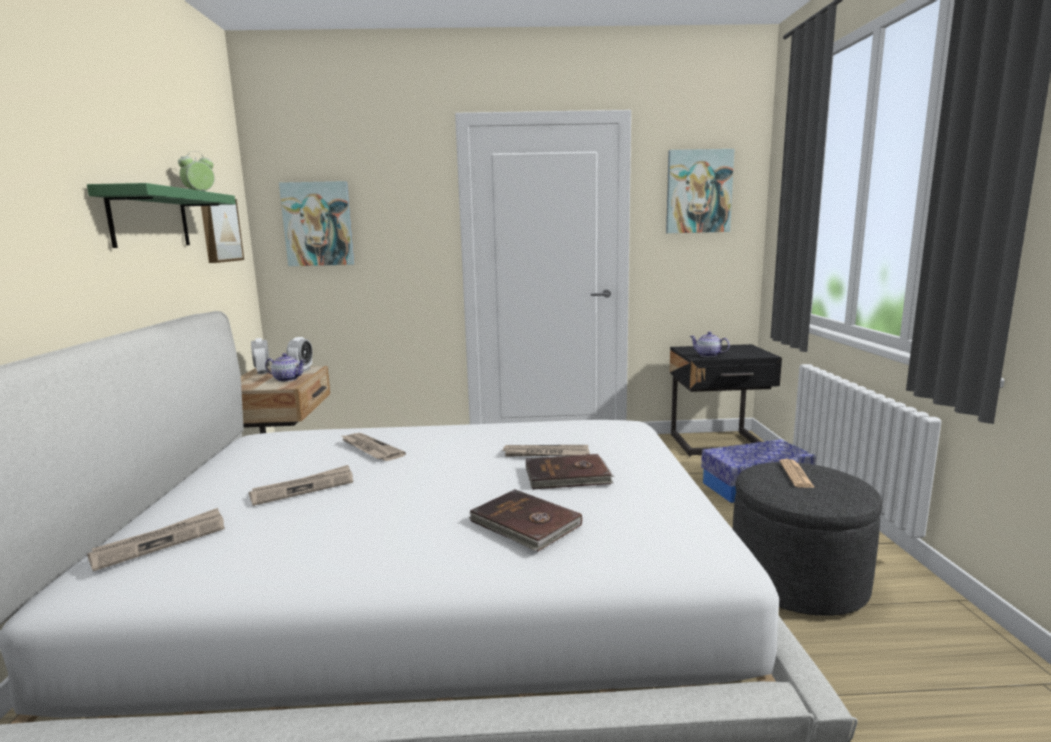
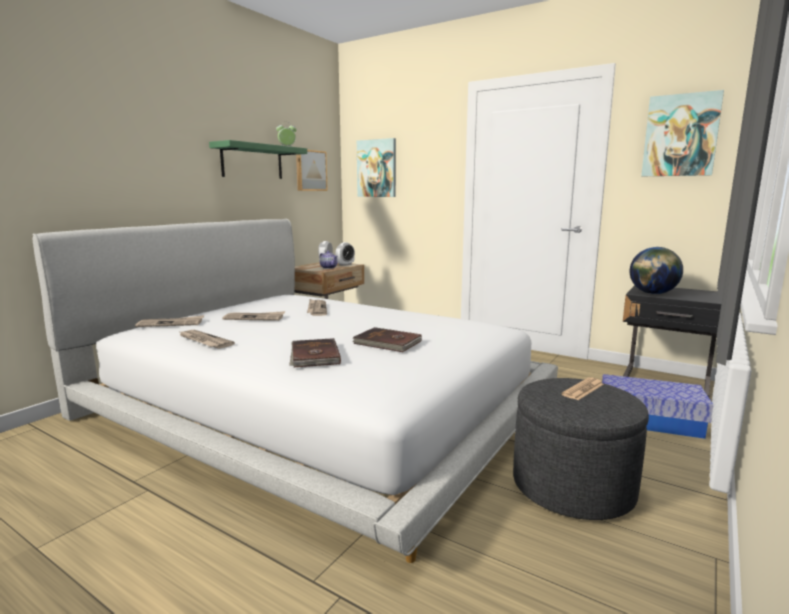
camera: 35 degrees right, 0 degrees up
(545, 454) = (401, 330): newspaper -> newspaper (204, 341)
(708, 355) = (652, 293): teapot -> globe

